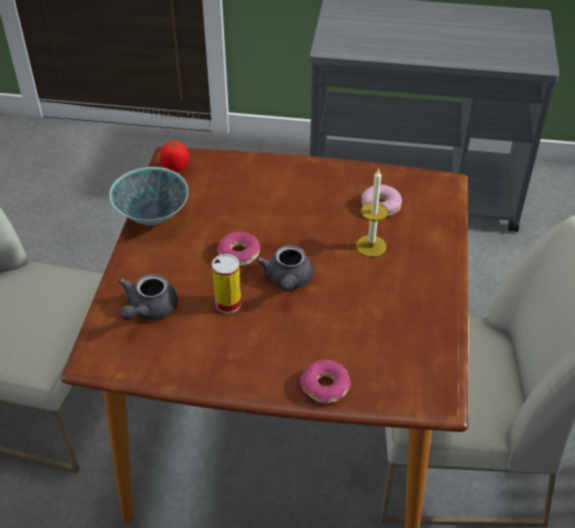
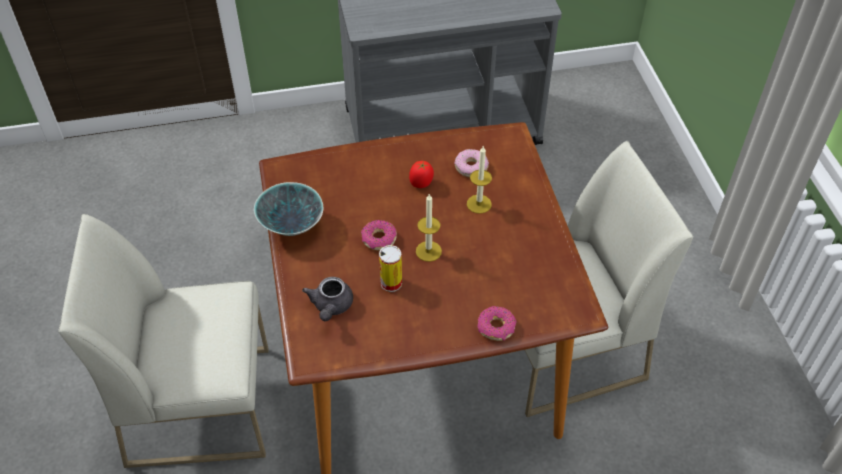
camera: 20 degrees left, 5 degrees up
(175, 168) = (287, 177): tomato -> tomato (421, 183)
(288, 281) = (428, 251): grey teapot -> candle

